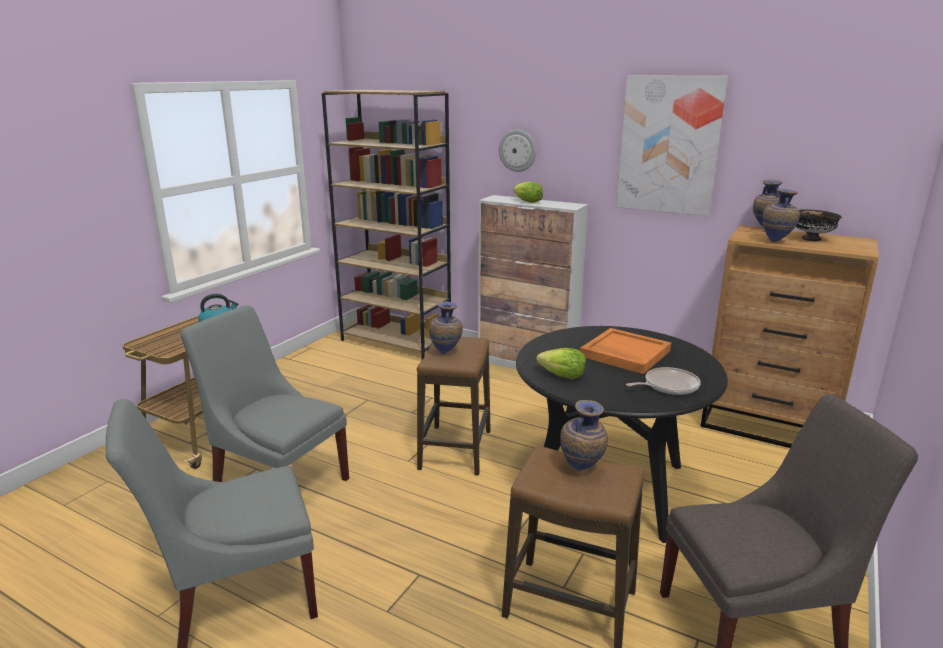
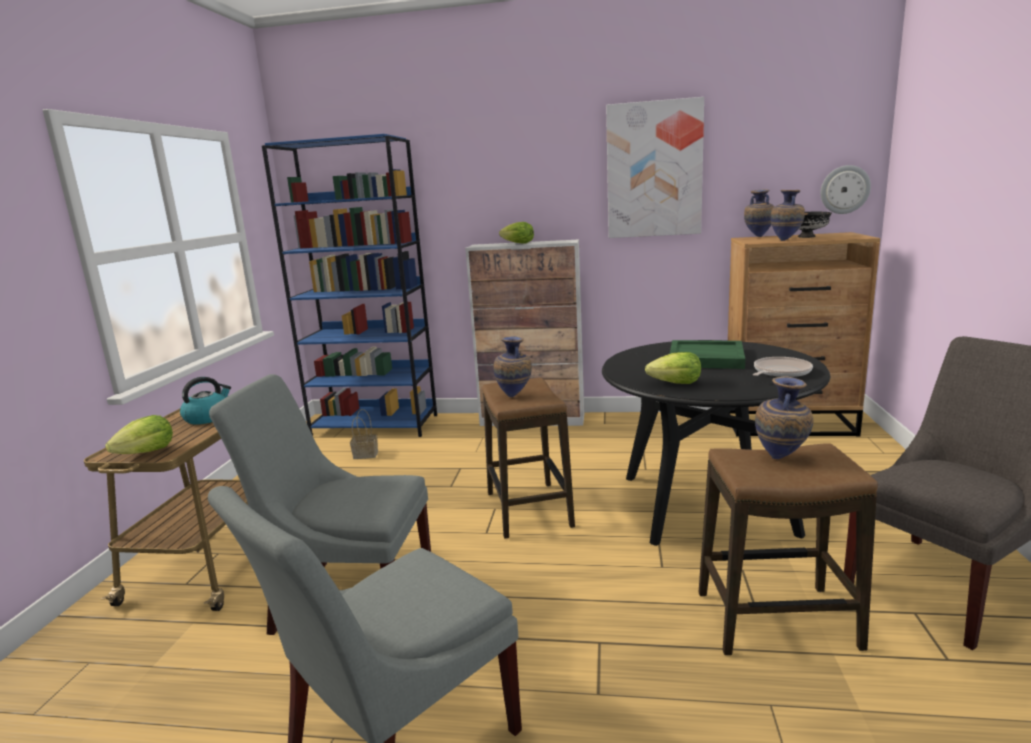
camera: 20 degrees left, 5 degrees down
(160, 347) = (147, 452): none -> lettuce
(369, 367) = (364, 455): none -> basket
(397, 341) = (376, 425): brown bookcase -> blue bookcase
(518, 150) = (495, 194): wall clock -> wall clock (844, 189)
(624, 353) = (705, 358): orange tray -> green tray

